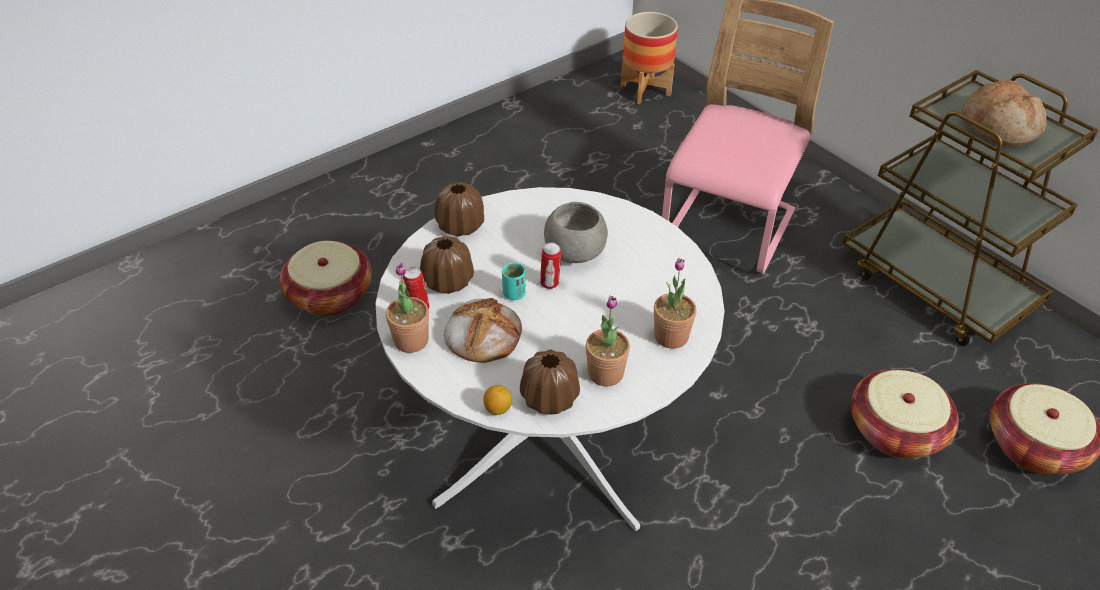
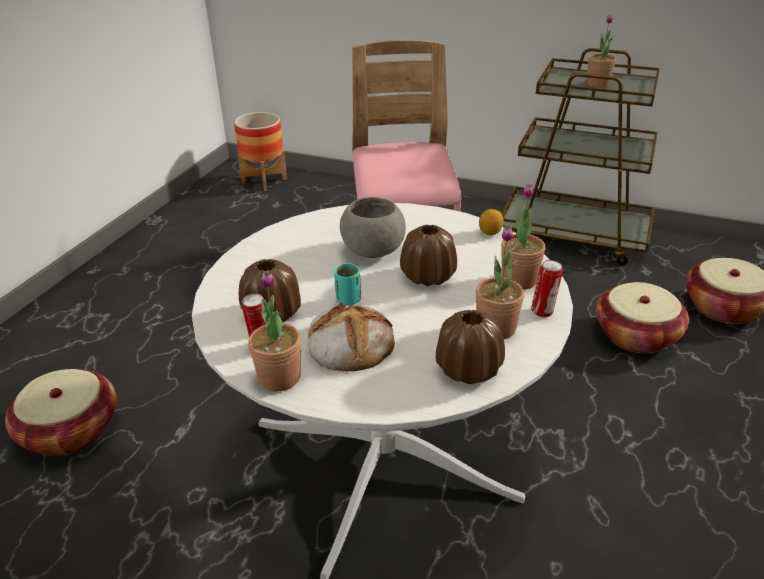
camera: 30 degrees left, 10 degrees down
(460, 226) = (243, 266): brown vase -> brown vase (428, 276)
(498, 409) = (428, 400): lemon -> lemon (490, 232)
(550, 283) = (374, 280): can -> can (543, 312)
(999, 126) = (597, 84): bread -> potted plant

